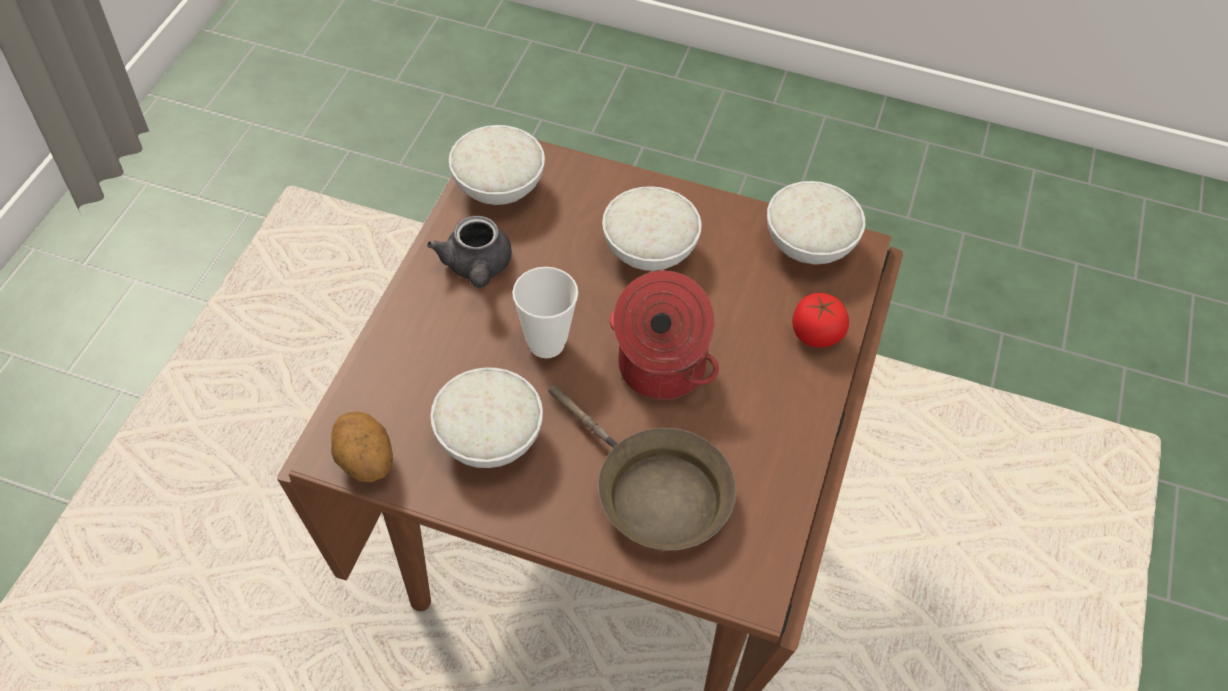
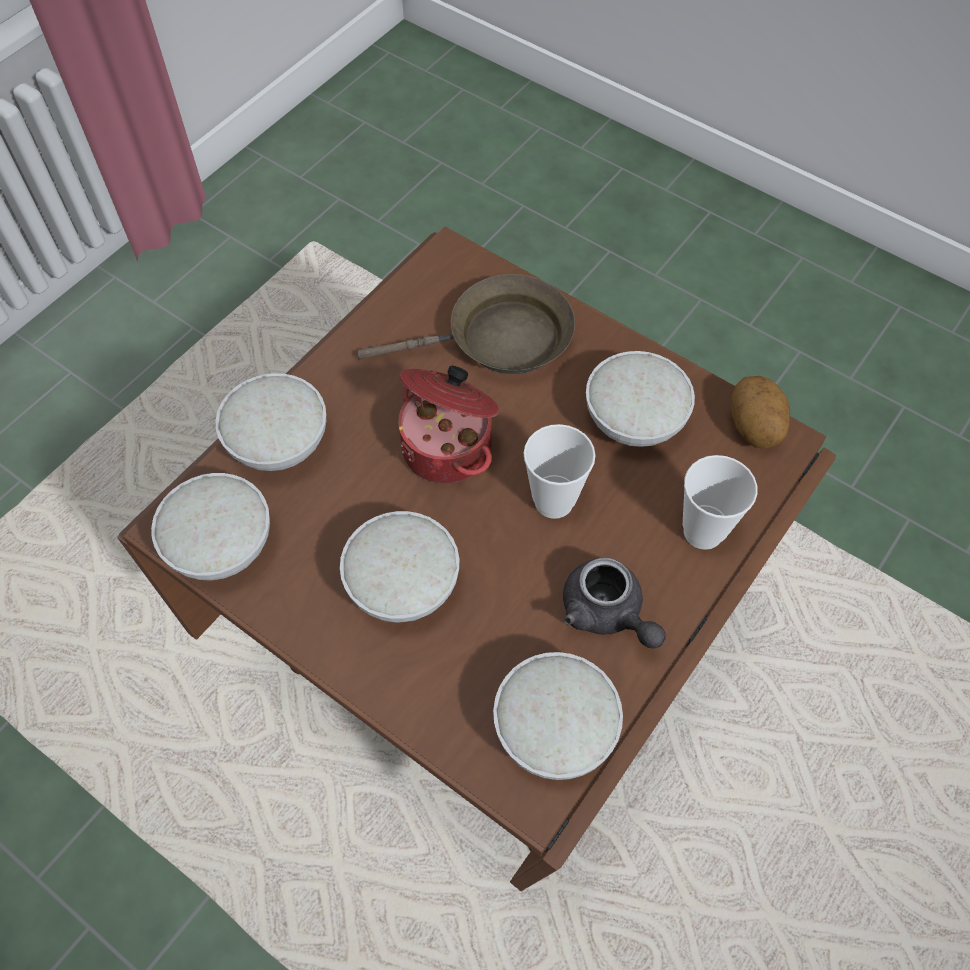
camera: 160 degrees left, 5 degrees up
(405, 349) = (703, 532): none -> cup
(476, 268) = (607, 614): grey teapot -> grey teapot turned 135 degrees clockwise
(654, 492) = (499, 340): brown frying pan -> brown frying pan turned 105 degrees clockwise
(816, 334) = (277, 442): tomato -> white bowl

